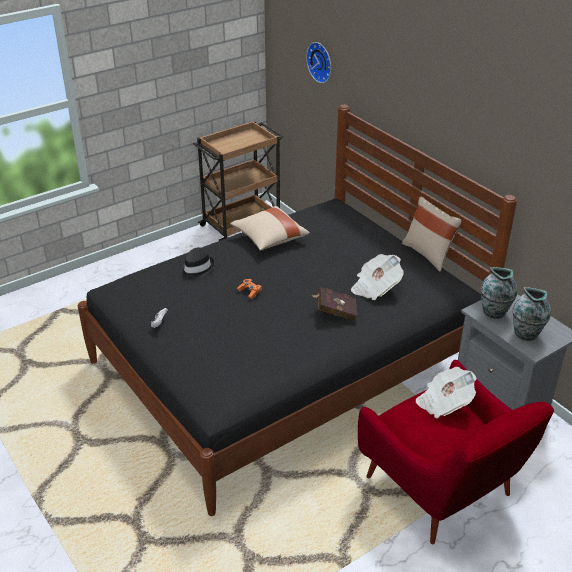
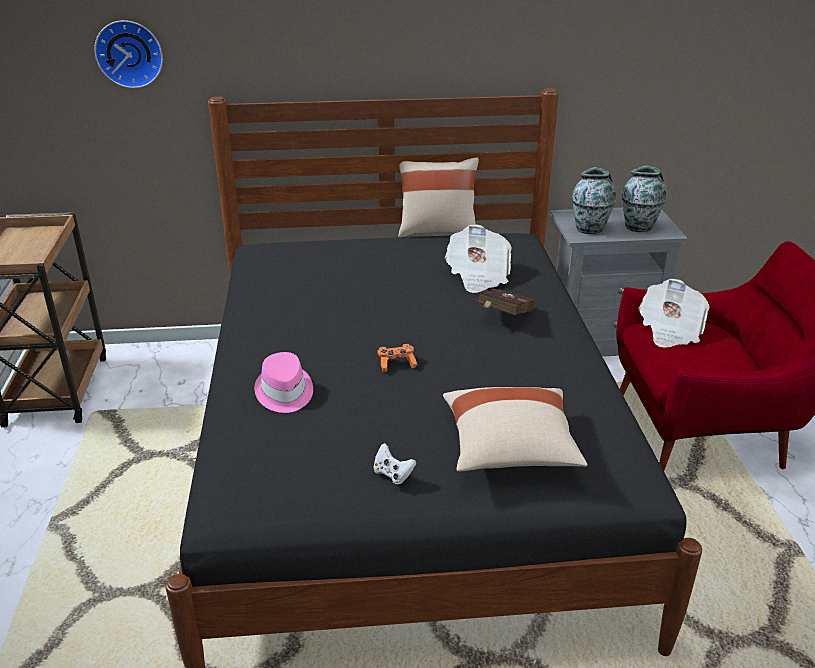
camera: 60 degrees left, 5 degrees down
(196, 268) = (284, 392): black hat -> pink hat
(269, 238) = (281, 310): beige pillow -> beige pillow (510, 448)

